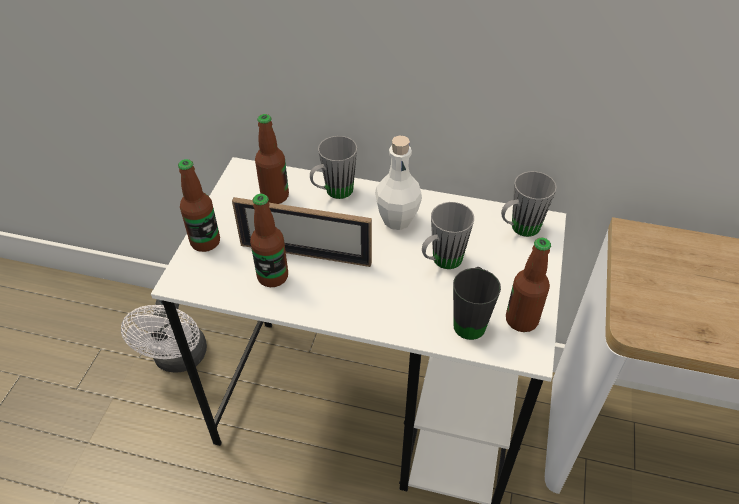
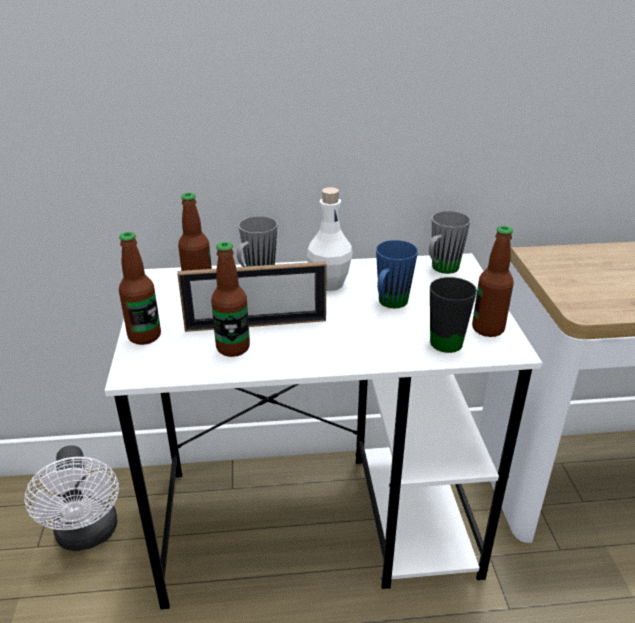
camera: 20 degrees left, 15 degrees down
(441, 262) = (389, 304): grey mug -> blue mug

